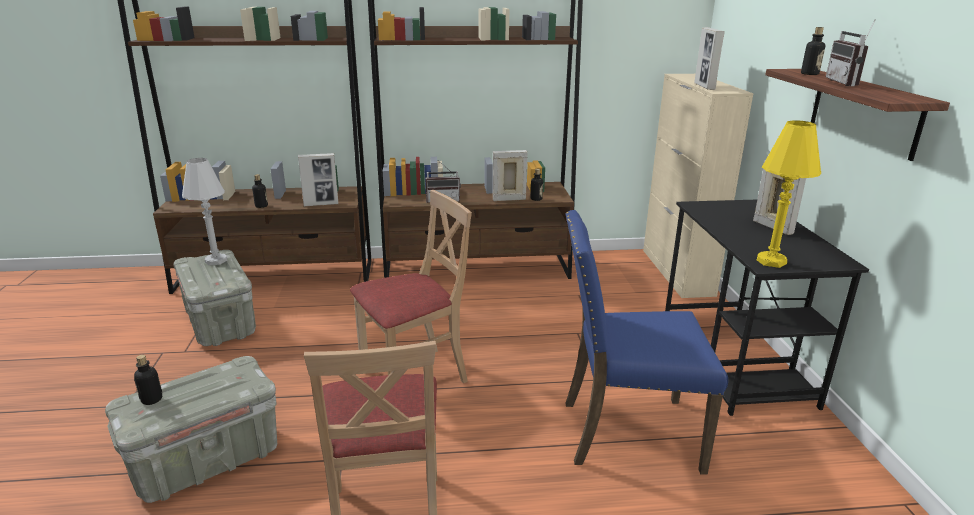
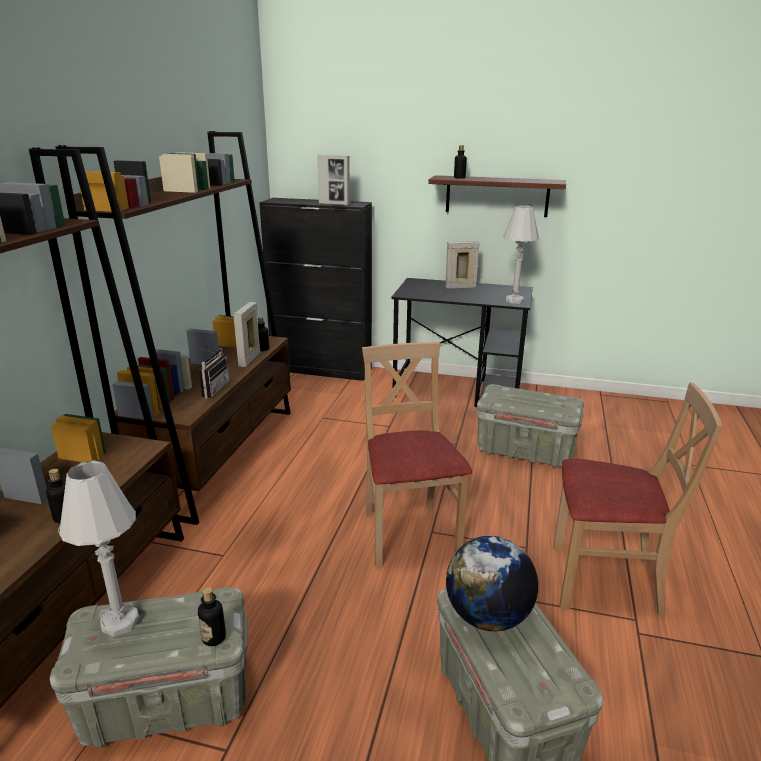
camera: 70 degrees left, 0 degrees up
(152, 399) = (520, 675): bottle -> bottle (214, 637)
(216, 378) = (487, 616): none -> globe
(321, 204) = (125, 465): picture frame -> none
(626, 433) = (524, 451): blue chair -> grey storage box
(677, 272) = (322, 369): beige cabinet -> black cabinet
(771, 261) = (514, 301): yellow table lamp -> white table lamp
(848, 83) = (500, 179): radio -> none

